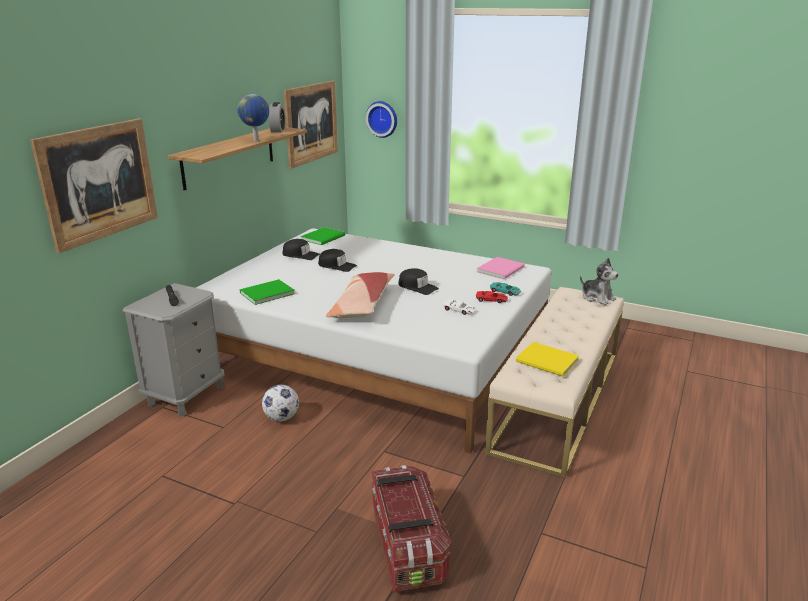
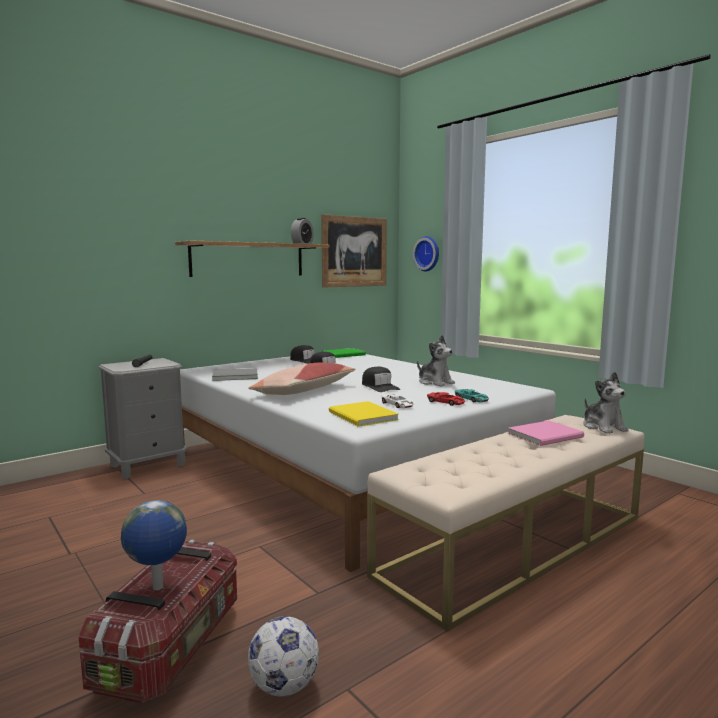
camera: 25 degrees right, 15 degrees down
(99, 182) = (93, 247): picture -> none
(256, 140) = (266, 242): globe -> globe (158, 588)
(265, 293) = (233, 376): green book -> grey book
(281, 418) = (200, 497): football -> football (284, 687)
(454, 272) = (435, 382): none -> plush toy
(502, 269) = (492, 386): pink book -> pink book (547, 435)
(548, 362) = (463, 466): yellow book -> yellow book (362, 416)

